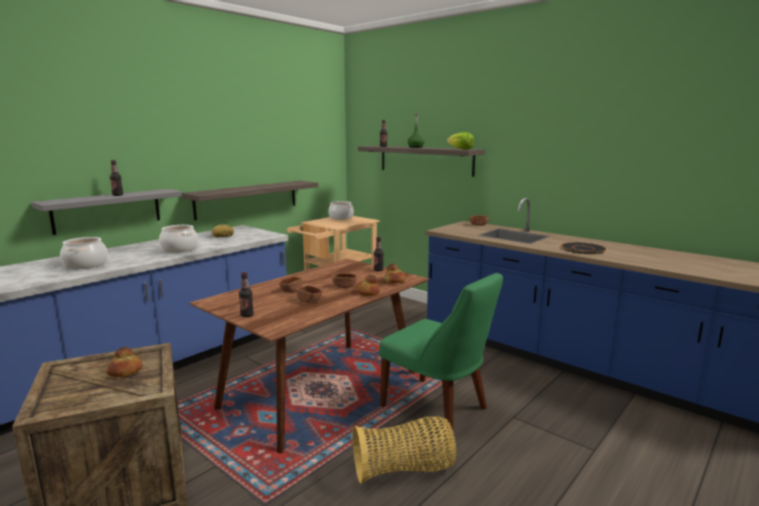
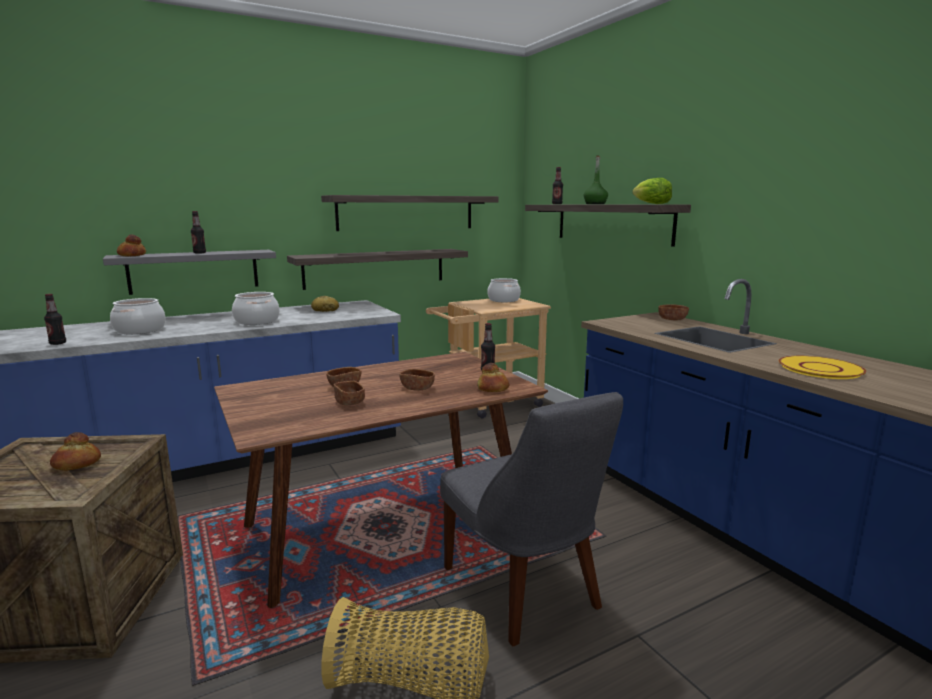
camera: 20 degrees right, 0 degrees up
(247, 315) = (252, 412): bottle -> bottle (58, 343)
(268, 154) = (406, 213): none -> shelf
(367, 293) = (437, 401): bread -> bread (132, 255)
(438, 409) = (524, 591): green chair -> grey chair
(583, 249) = (820, 369): black plate -> yellow plate

